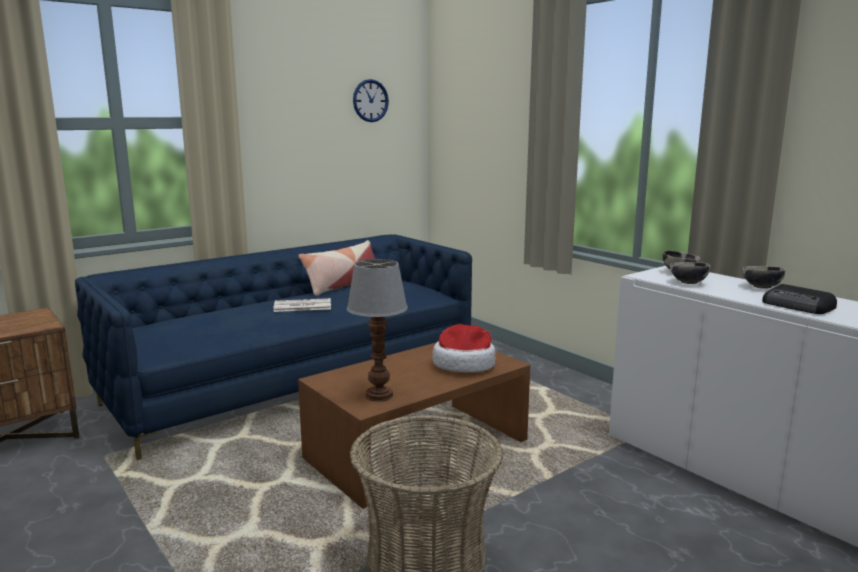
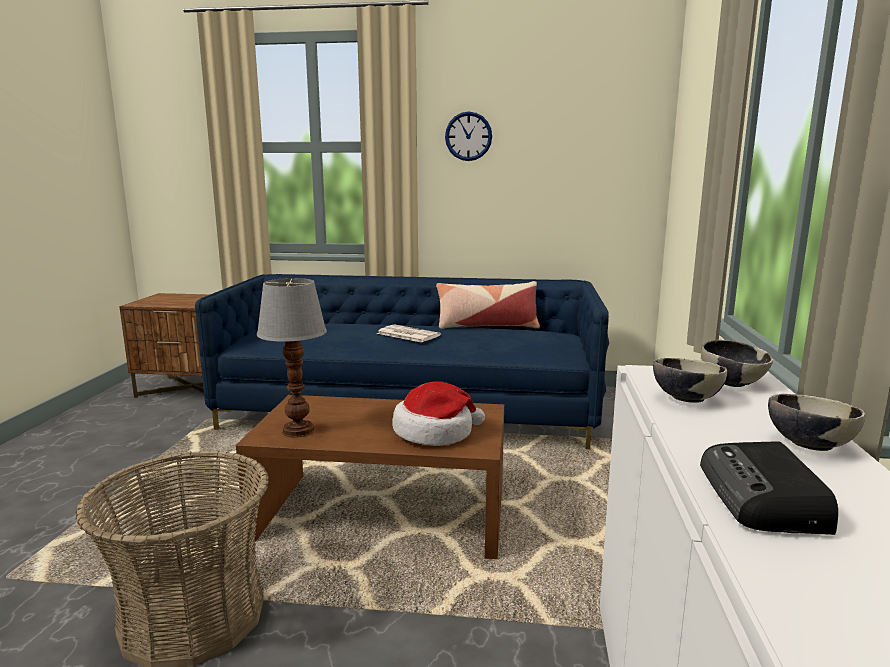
camera: 45 degrees right, 0 degrees up
(370, 100) = (585, 122): wall clock -> wall clock (468, 136)

